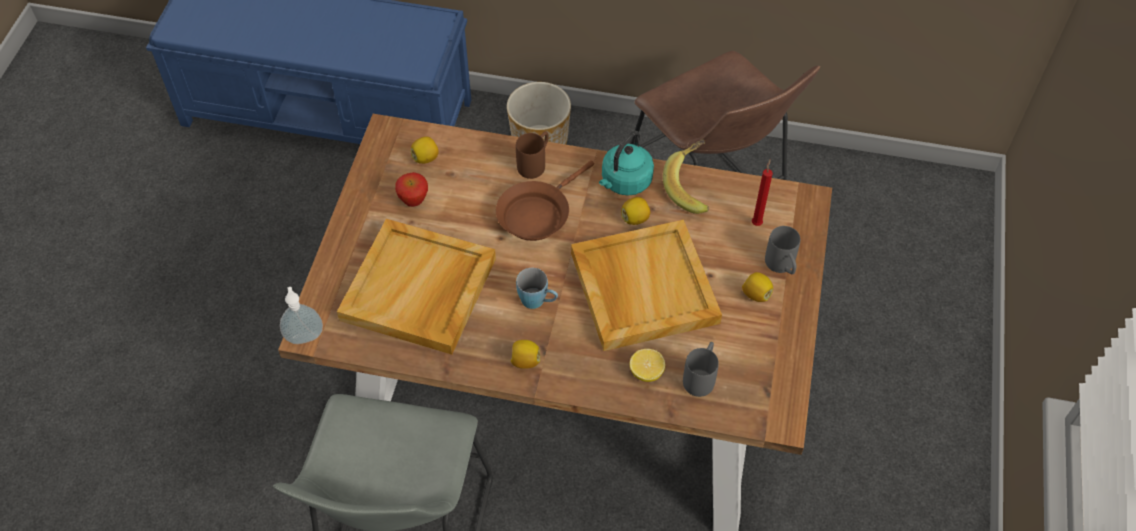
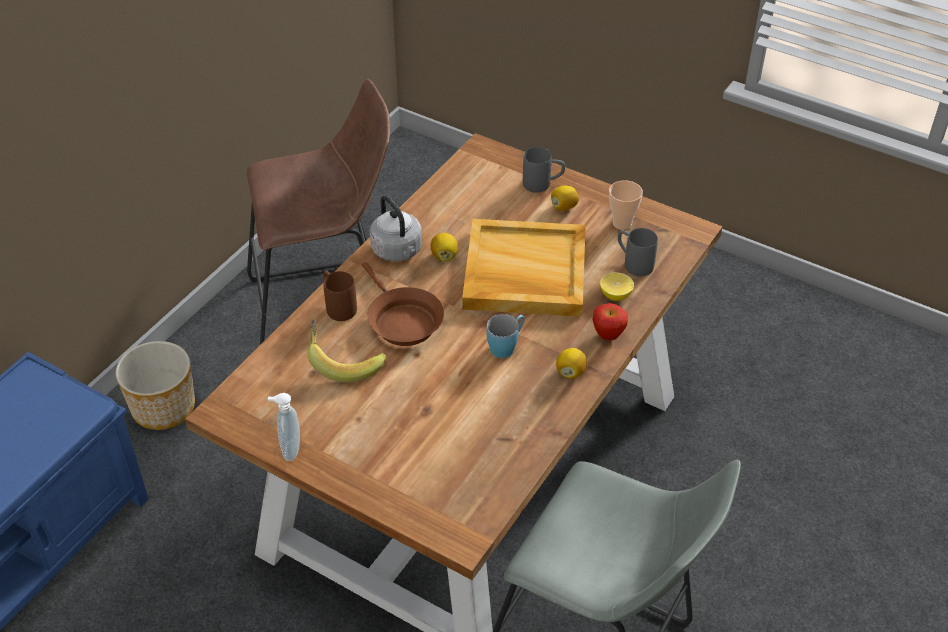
camera: 70 degrees left, 10 degrees down
(305, 336) = (465, 542): soap dispenser -> soap dispenser (289, 450)
(414, 202) = (333, 410): apple -> apple (608, 336)
(419, 290) = (451, 432): beige tray -> none
(426, 158) = (279, 387): lemon -> none
(624, 182) = (398, 251): turquoise kettle -> grey kettle
(692, 187) = (428, 210): banana -> banana (344, 361)
(757, 222) = (489, 184): red candle -> none
(757, 352) = (622, 223): none -> cup

